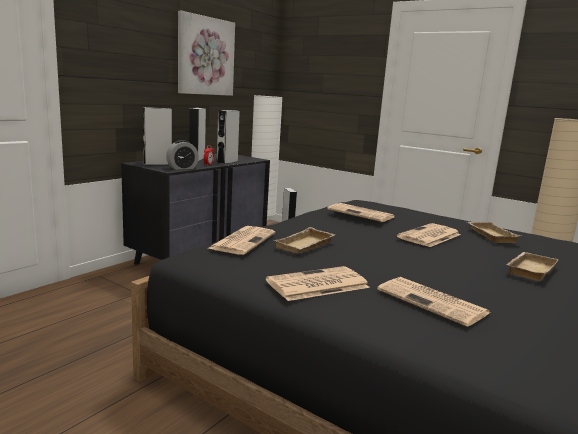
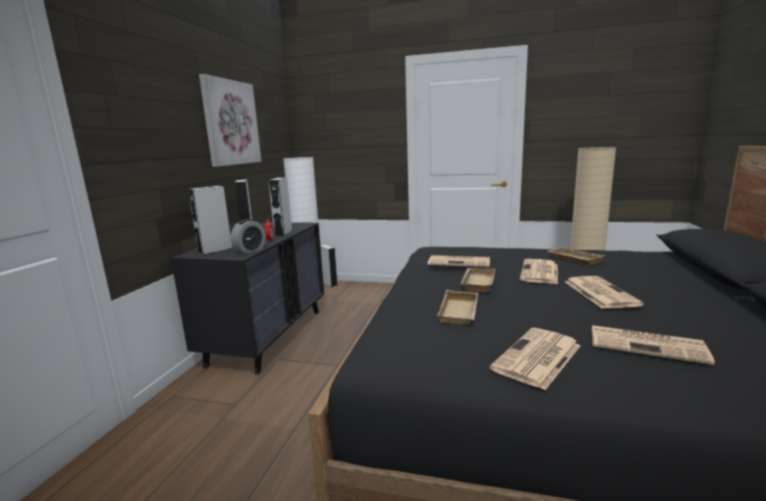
camera: 20 degrees left, 0 degrees up
(243, 240) = (400, 323): newspaper -> newspaper (599, 292)
(529, 269) = (647, 286): beige tray -> beige tray (477, 282)

